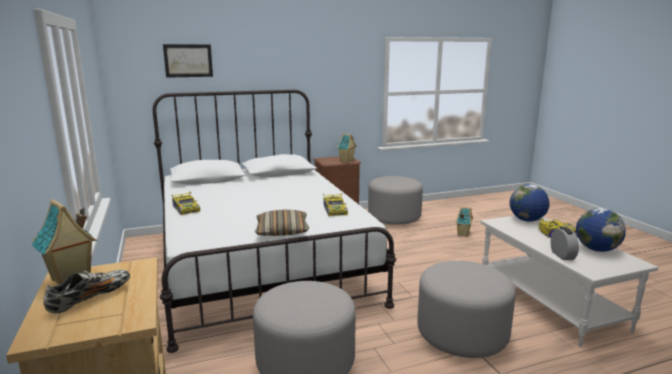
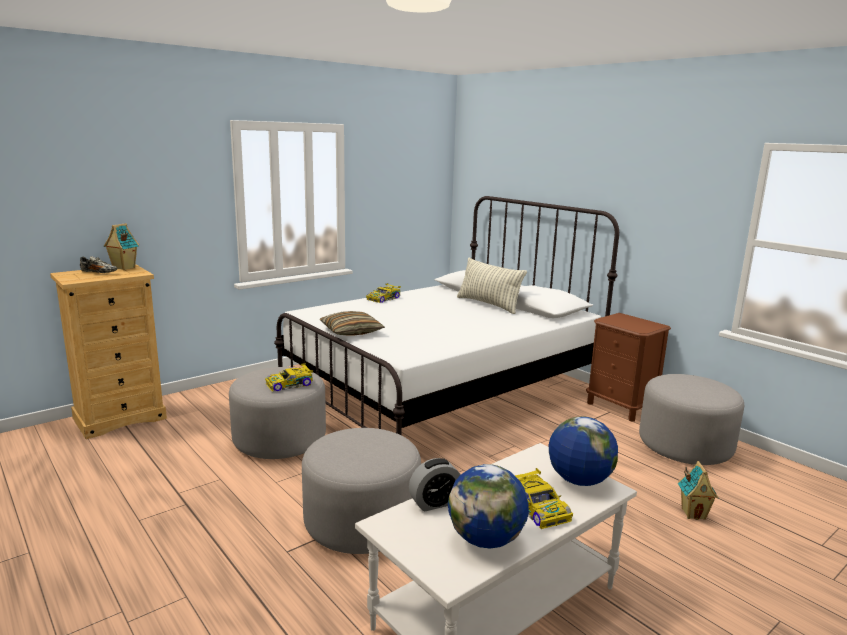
camera: 70 degrees right, 0 degrees up
(188, 60) = (511, 163): picture -> none
(252, 181) = (488, 304): none -> pillow
(335, 210) = (428, 343): toy car -> toy car (290, 384)
(347, 161) = (634, 327): toy house -> none

